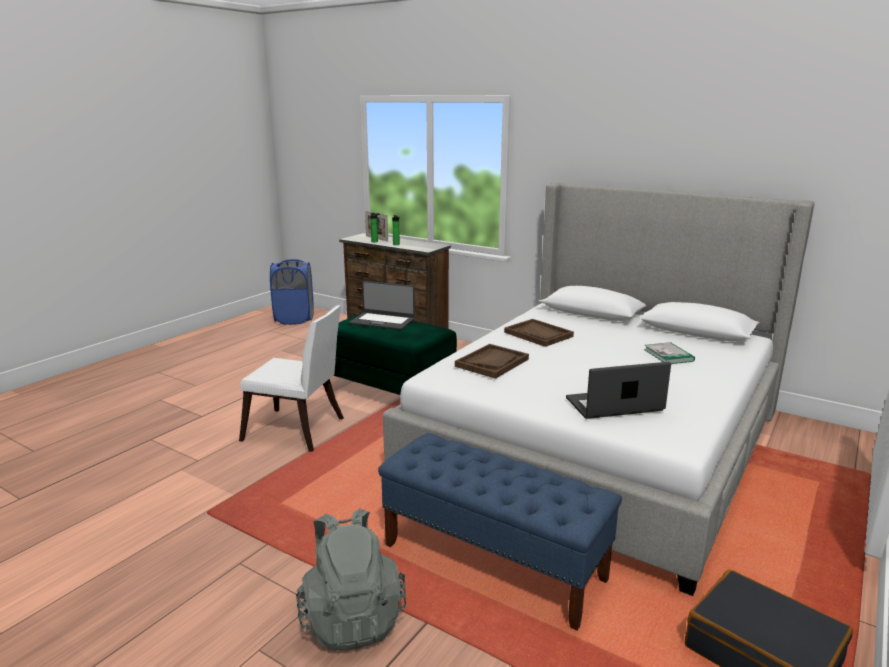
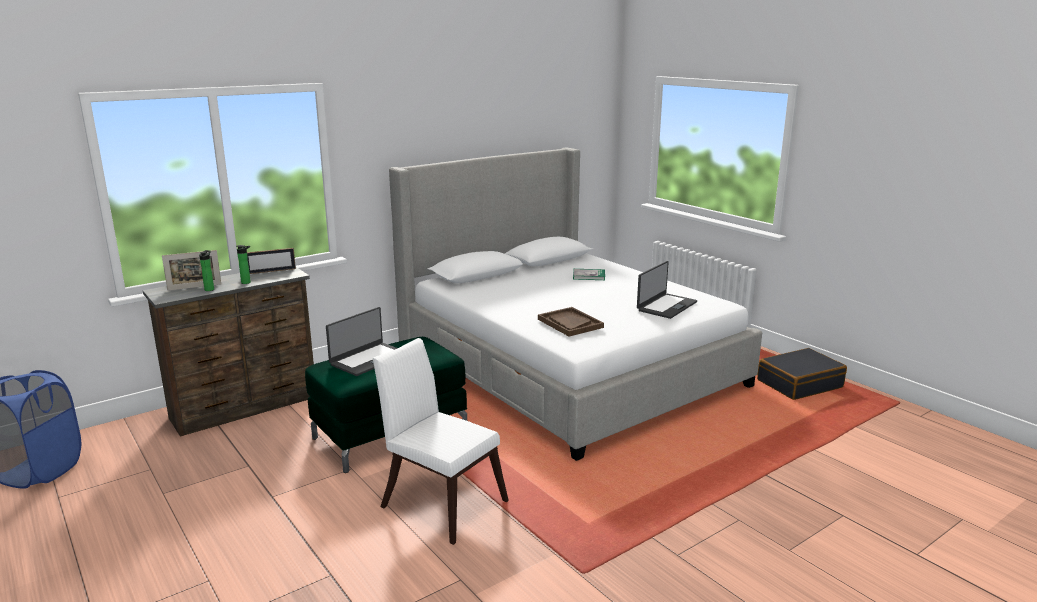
camera: 70 degrees left, 0 degrees up
(298, 432) = (440, 501): white chair -> white chair turned 90 degrees counterclockwise
(351, 618) = (758, 504): grey backpack -> none
(427, 244) = (271, 271): none -> picture frame
(493, 563) = (706, 438): blue bench -> none
(538, 334) = (514, 299): brown tray -> none
(615, 405) = (666, 306): laptop -> laptop turned 150 degrees counterclockwise

